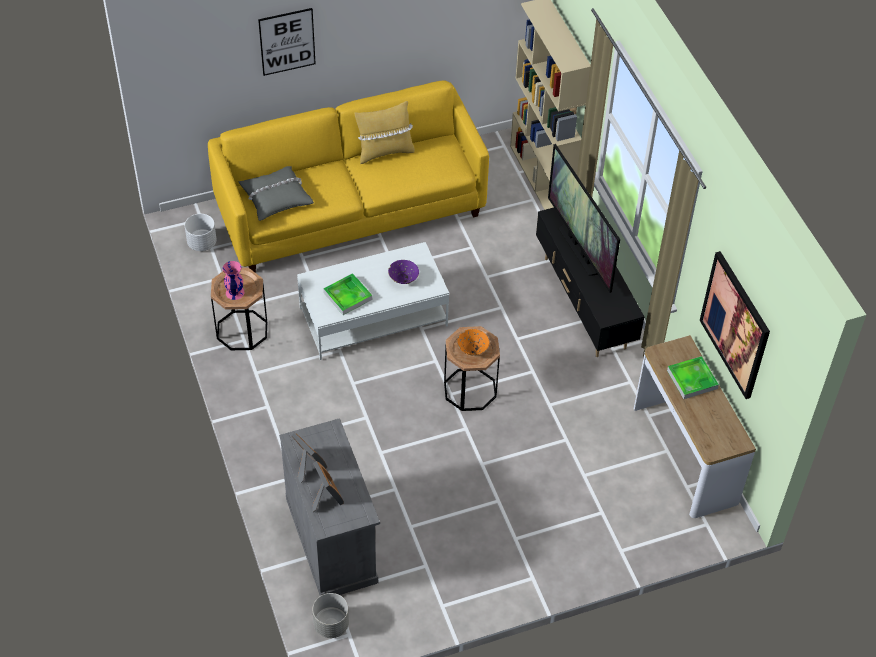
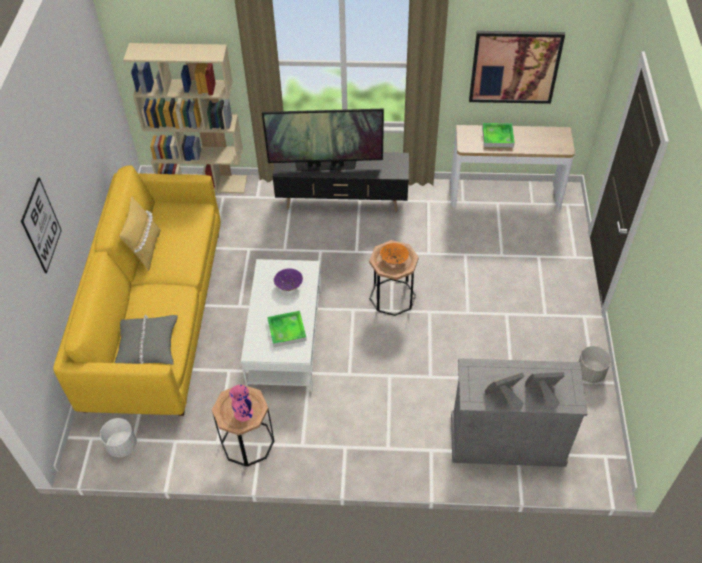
camera: 65 degrees left, 0 degrees up
(331, 624) = (592, 466): grey planter -> grey planter (590, 373)

